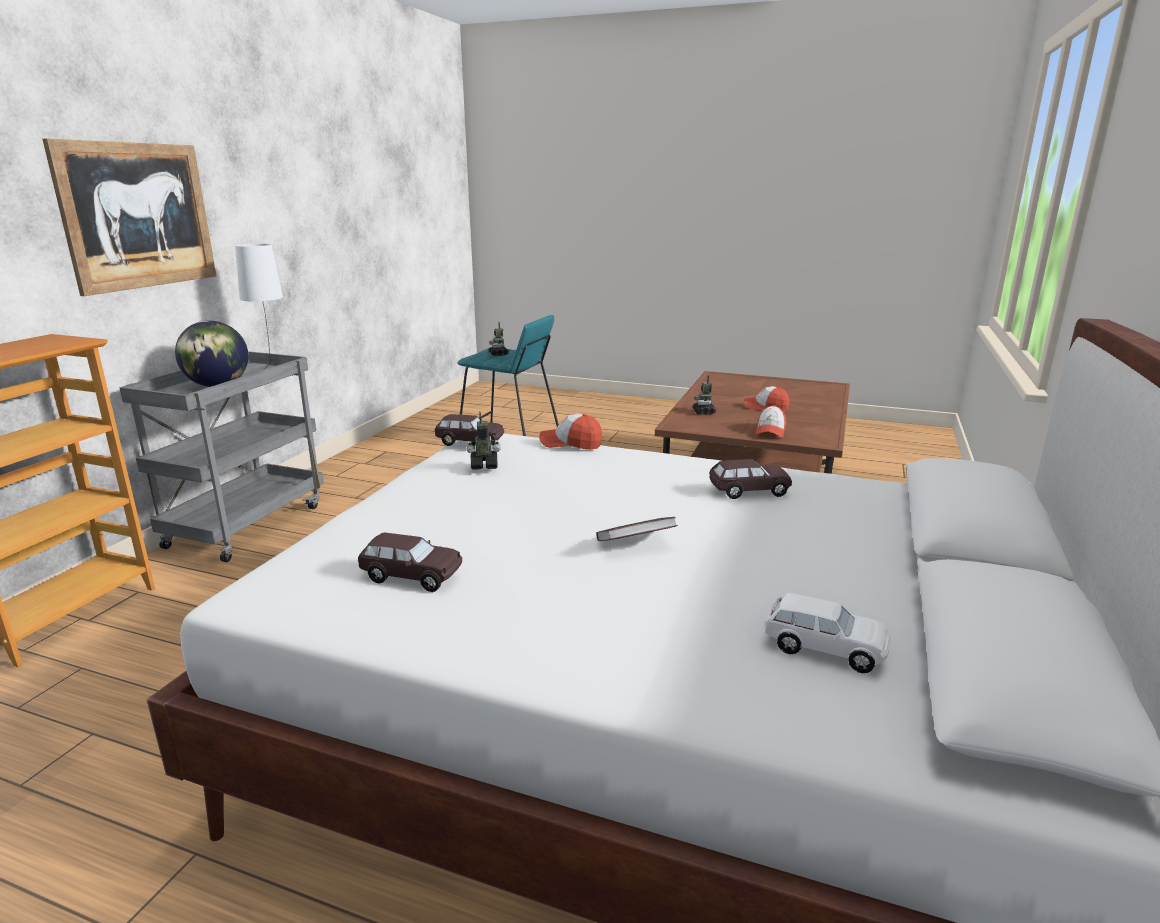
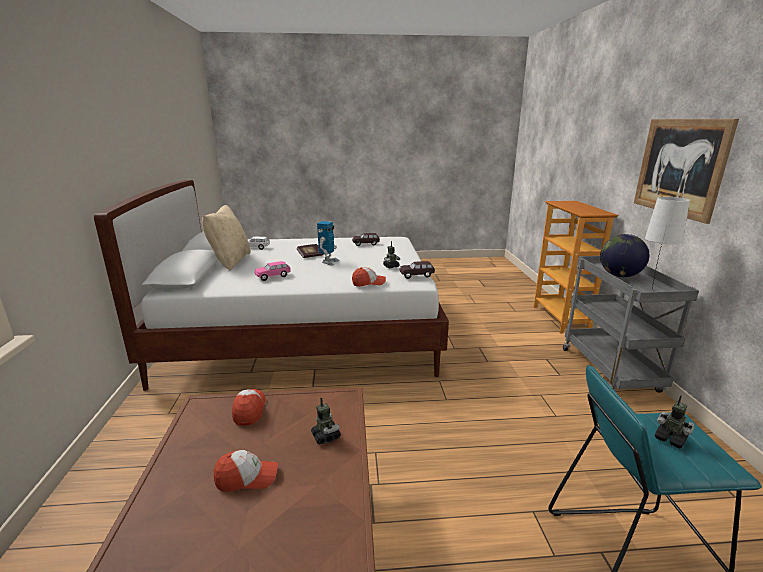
camera: 155 degrees right, 0 degrees up
(602, 507) = (328, 262): none -> toy robot
(749, 491) = (273, 276): brown toy car -> pink toy car
(885, 573) = (230, 261): none -> beige pillow

